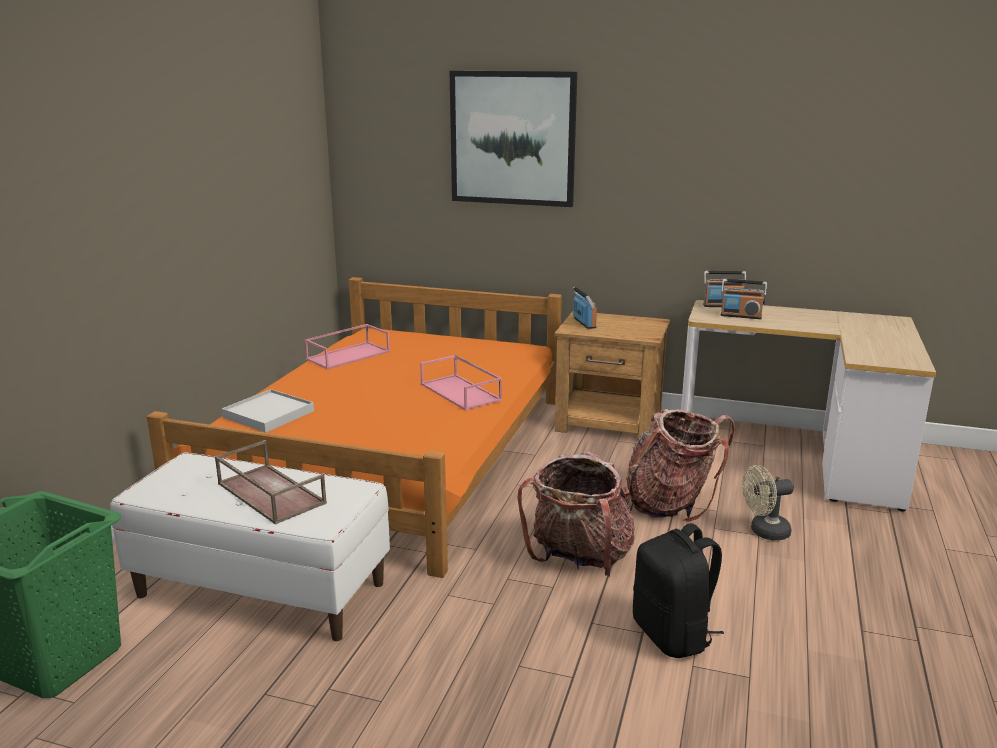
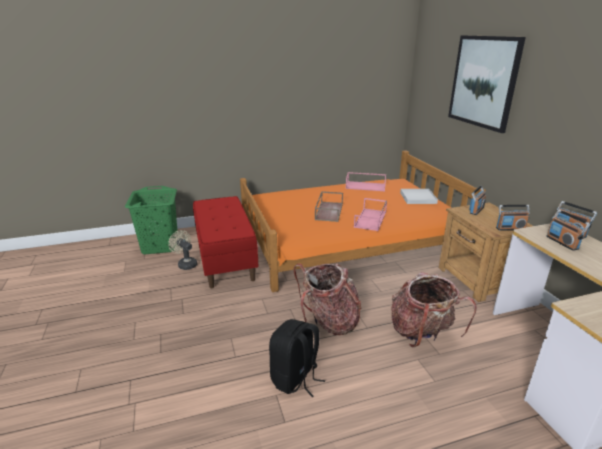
camera: 55 degrees right, 5 degrees up
(262, 589) = (226, 259): white bench -> red bench
(268, 414) = (290, 196): white tray -> white tray (418, 198)
(269, 493) = (223, 220): brown tray -> brown tray (328, 211)
(650, 328) = (510, 228): none -> radio
(764, 532) = (441, 382): beige fan -> beige fan (185, 264)

